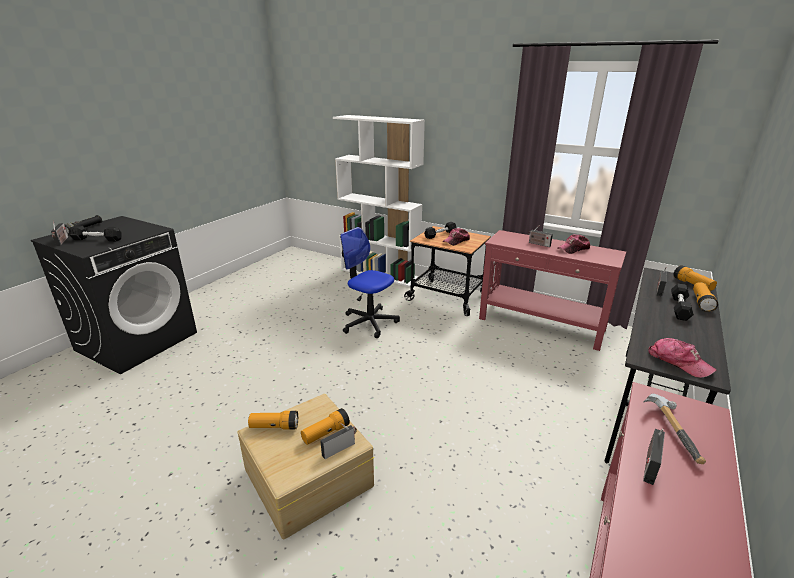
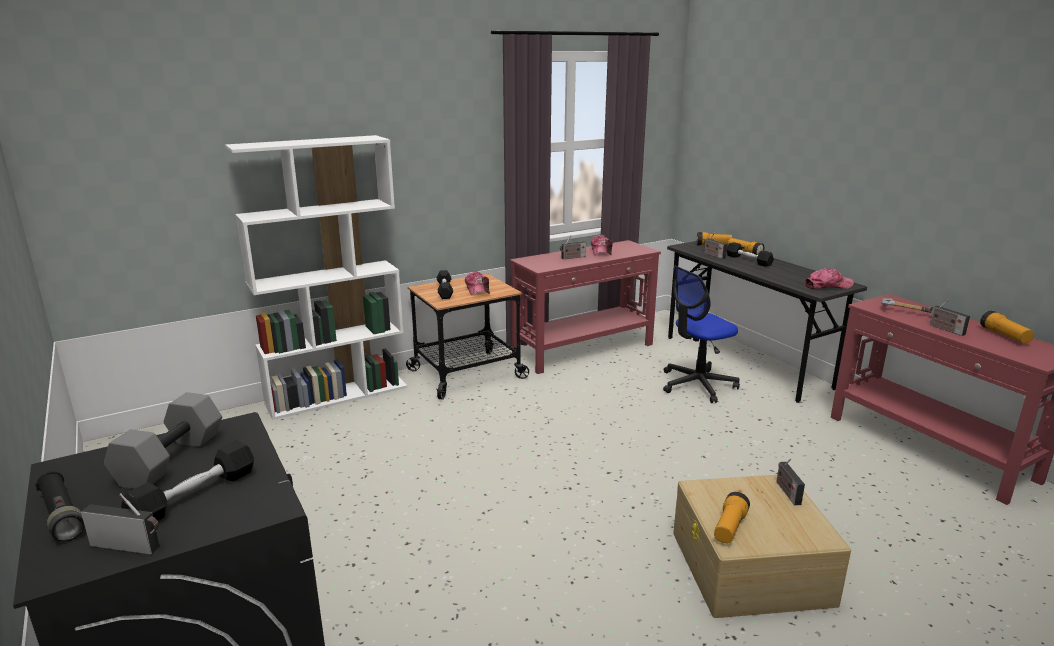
camera: 60 degrees left, 5 degrees down
(127, 229) = (170, 458): none -> grey dumbbell
(325, 433) = (758, 495): flashlight -> flashlight (1004, 336)
(369, 322) = (464, 441): office chair -> office chair (697, 385)

